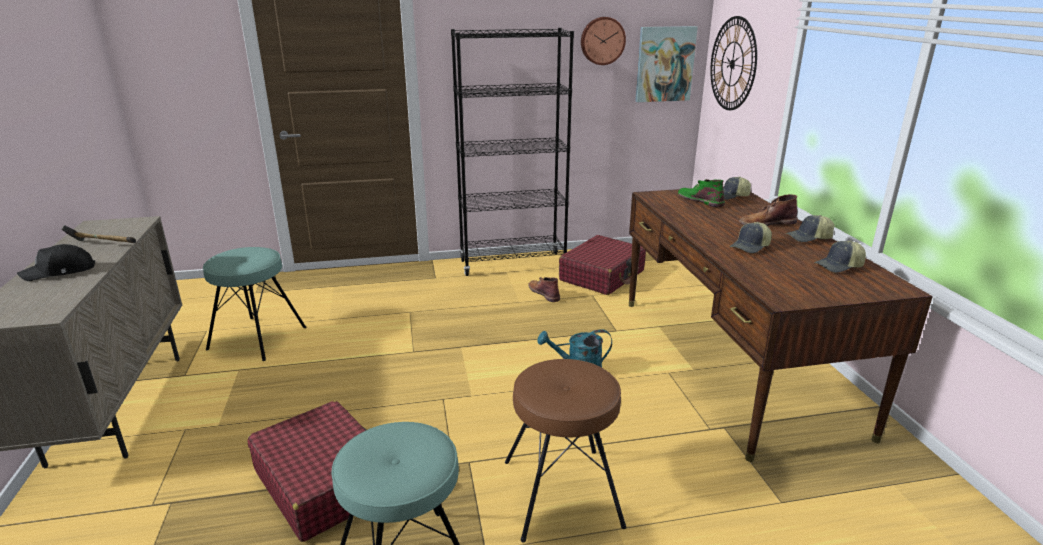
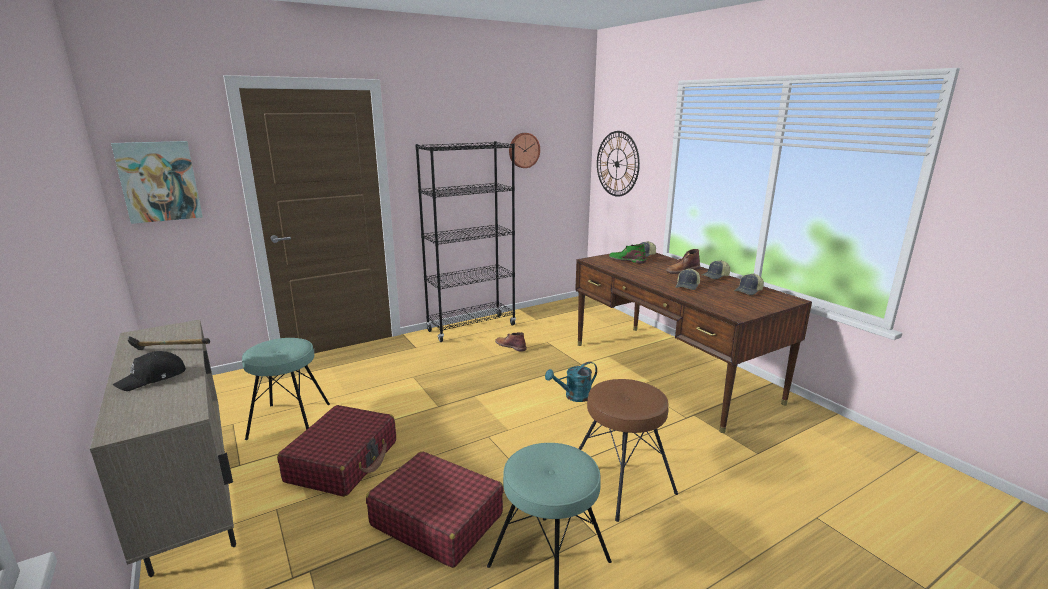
camera: 20 degrees left, 5 degrees down
(602, 276) = (545, 327): red suitcase -> red suitcase (343, 461)
(664, 64) = (565, 166): picture -> picture (159, 181)

